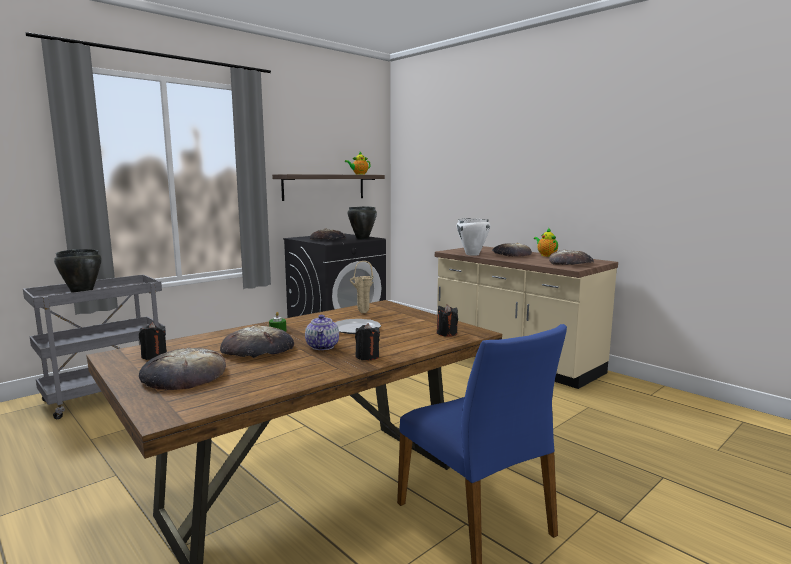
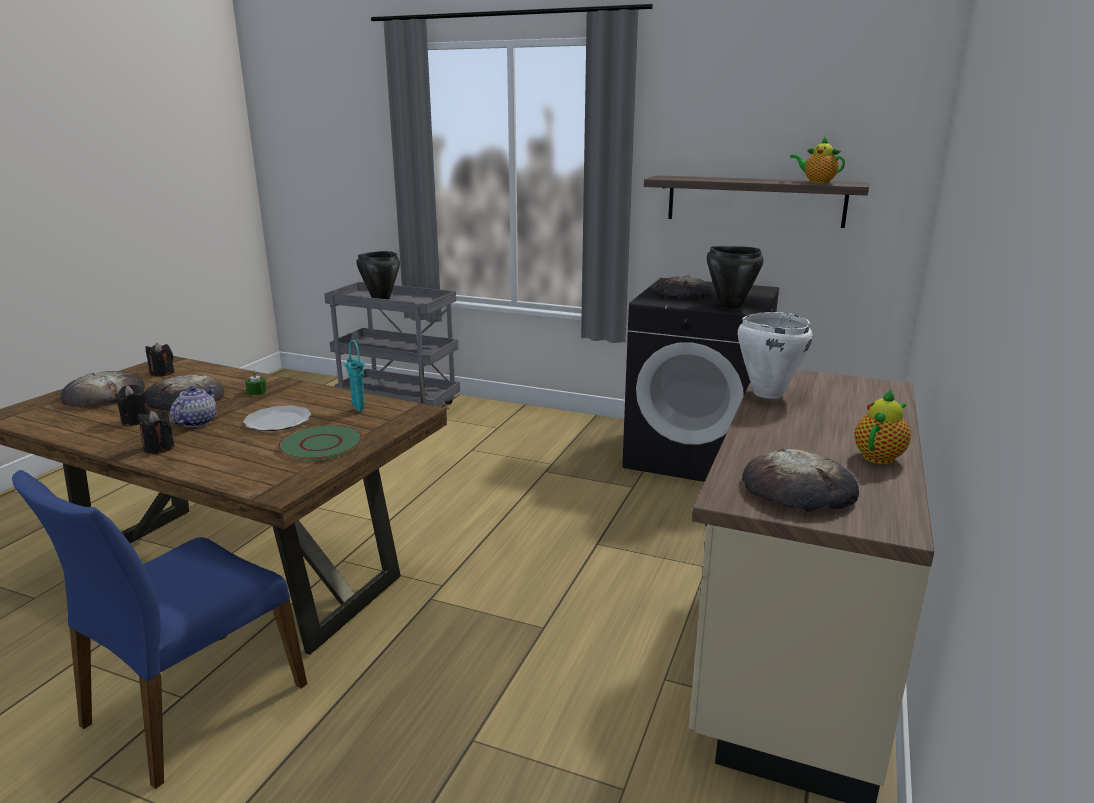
camera: 65 degrees right, 10 degrees up
(323, 346) = (197, 422): teapot -> teapot turned 135 degrees clockwise
(362, 313) = (357, 410): beige vase -> turquoise vase
(413, 322) = (321, 444): none -> green plate
(446, 333) = (269, 472): black candle -> black candle (136, 421)
(511, 254) = (828, 423): bread -> none

